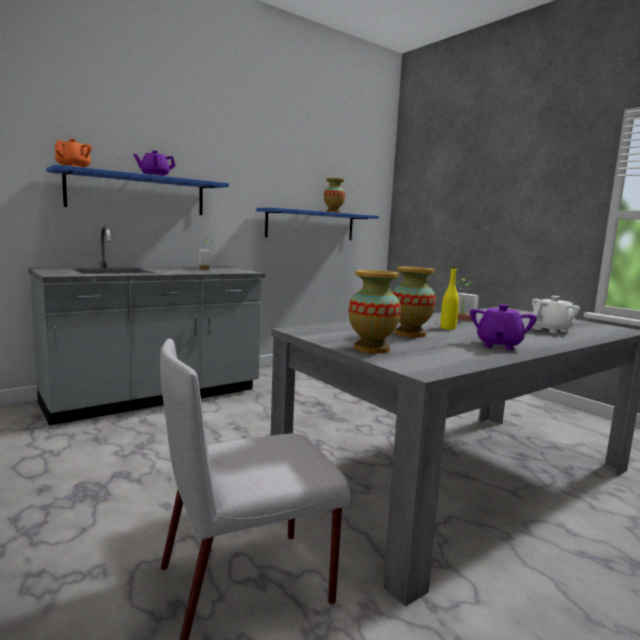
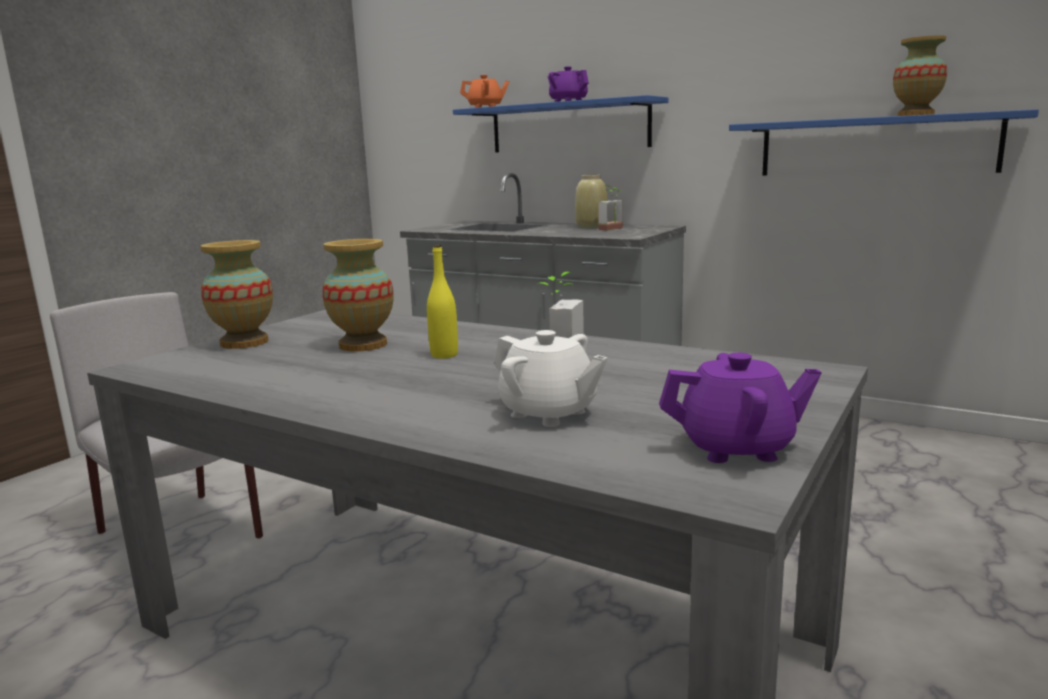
camera: 70 degrees right, 5 degrees up
(184, 268) = (591, 227): none -> beige vase
(499, 345) = (322, 386): purple teapot -> purple teapot (737, 448)

